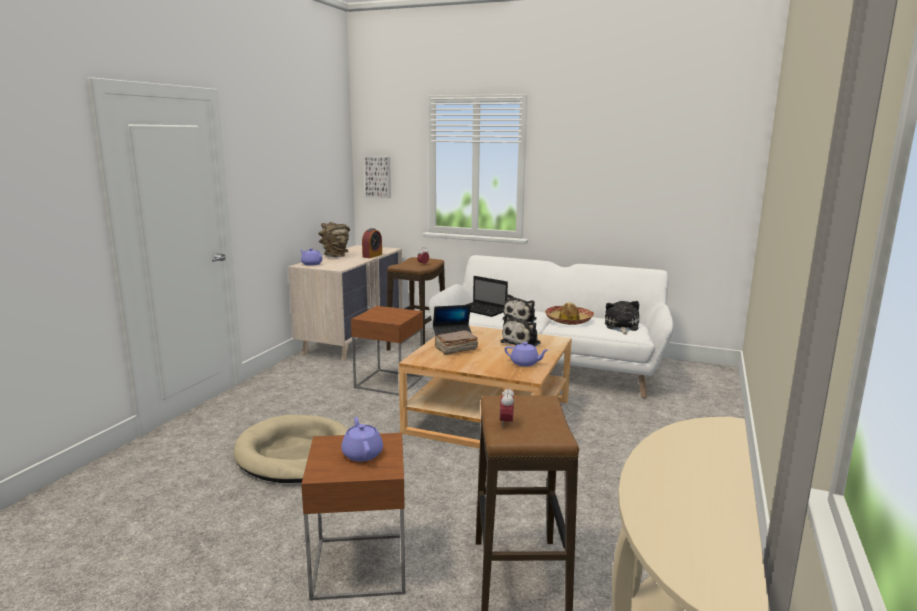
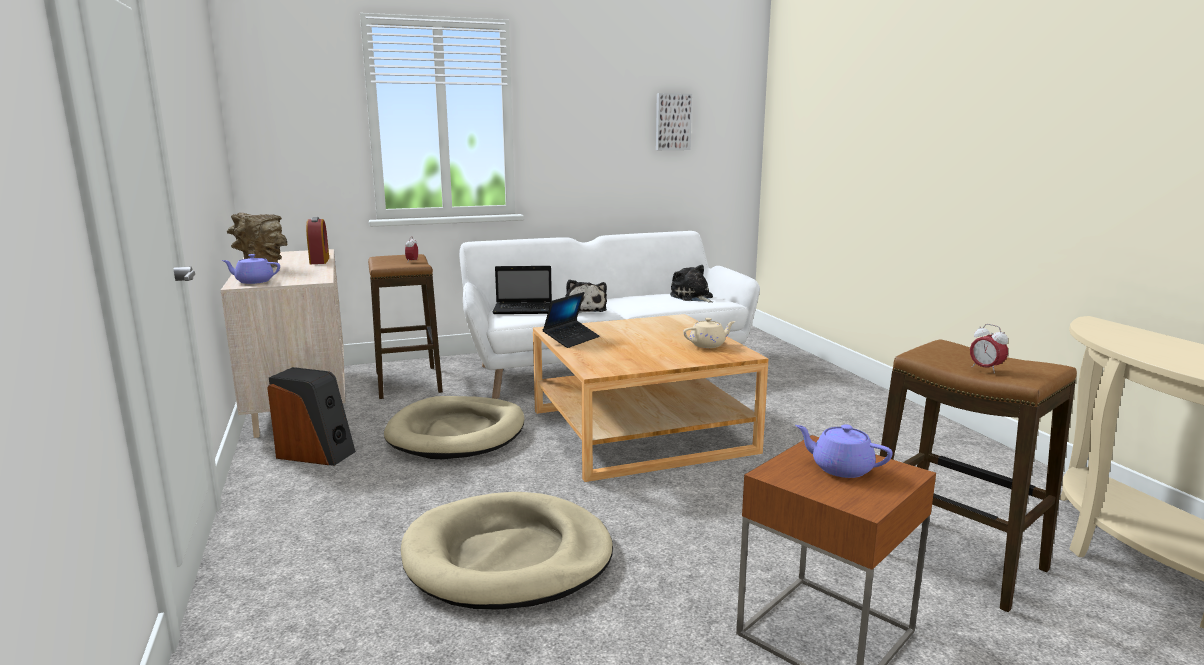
camera: 40 degrees left, 0 degrees up
(312, 371) = (316, 454): none -> speaker
(378, 176) = (278, 140): picture -> picture (672, 122)
(389, 382) = (457, 433): brown side table -> beige dog bed
(455, 349) = (608, 350): brown book -> none
(522, 342) = (655, 328): plush toy -> none
(525, 363) = (708, 345): purple teapot -> beige teapot
(568, 320) = (634, 301): hat -> none

